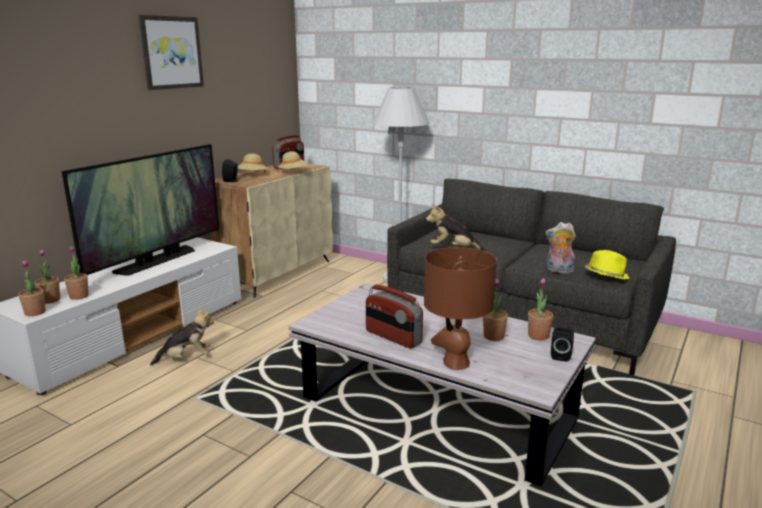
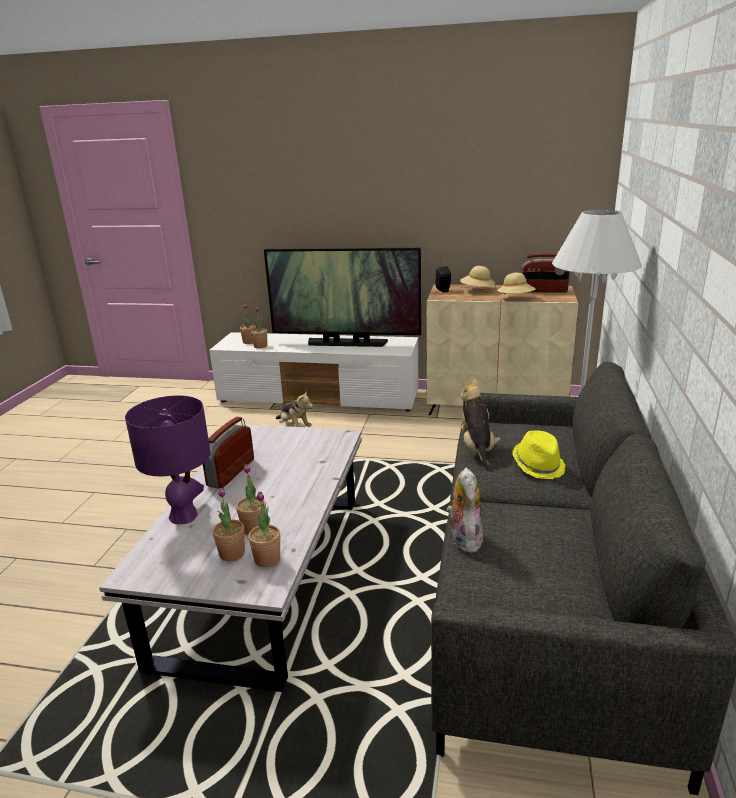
camera: 70 degrees right, 5 degrees up
(35, 312) = (227, 345): potted plant -> potted plant (232, 553)
(171, 52) = (413, 150): picture -> none
(455, 362) = (184, 515): brown table lamp -> purple table lamp
(560, 355) = (217, 582): black speaker -> none
(605, 276) = (472, 585): yellow hat -> yellow hat (538, 465)

